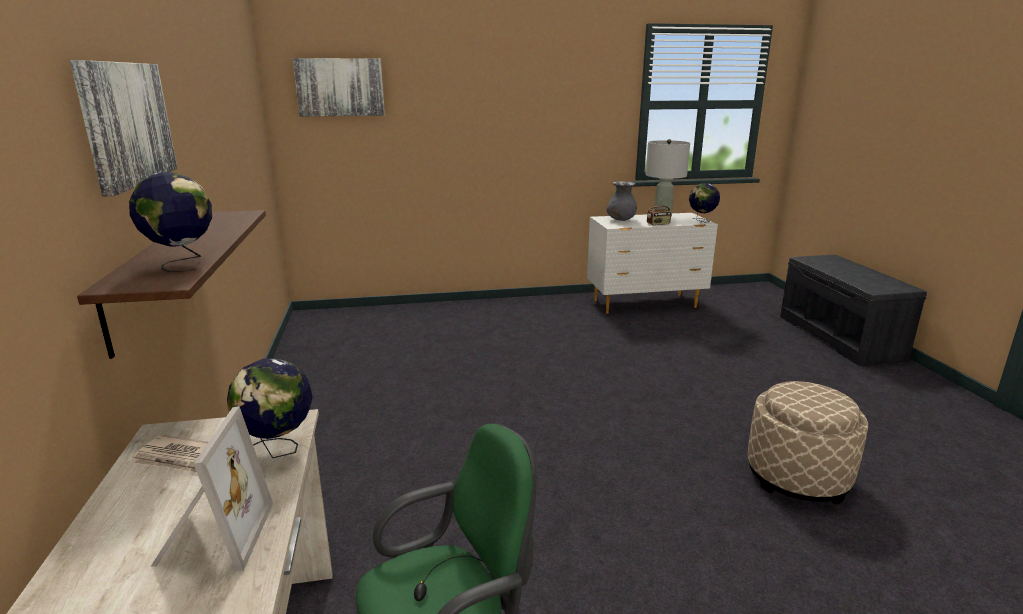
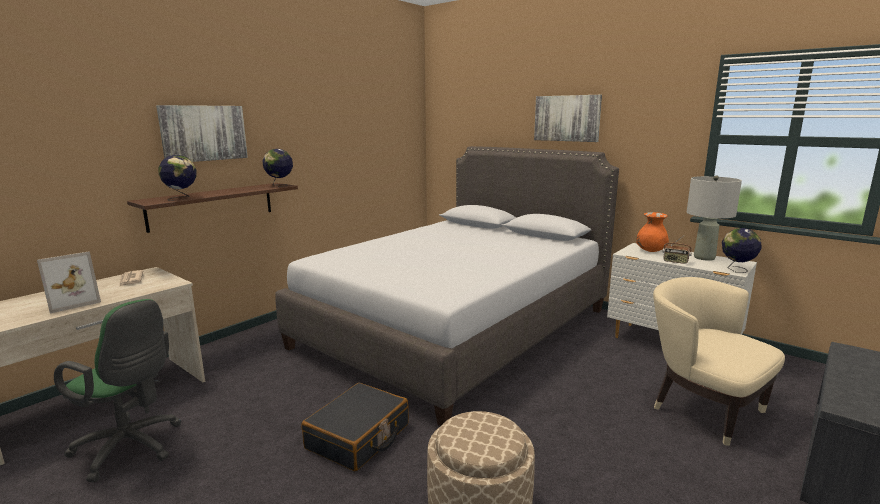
camera: 50 degrees right, 5 degrees down
(278, 450) = (146, 289): globe -> globe (279, 186)
(340, 87) = (464, 118): picture -> picture (567, 118)
(478, 360) = (456, 327): none -> grey bed
(620, 220) = (650, 251): grey vase -> orange vase
(626, 494) = (358, 437): none -> black suitcase
(741, 339) = (703, 409): none -> beige armchair

